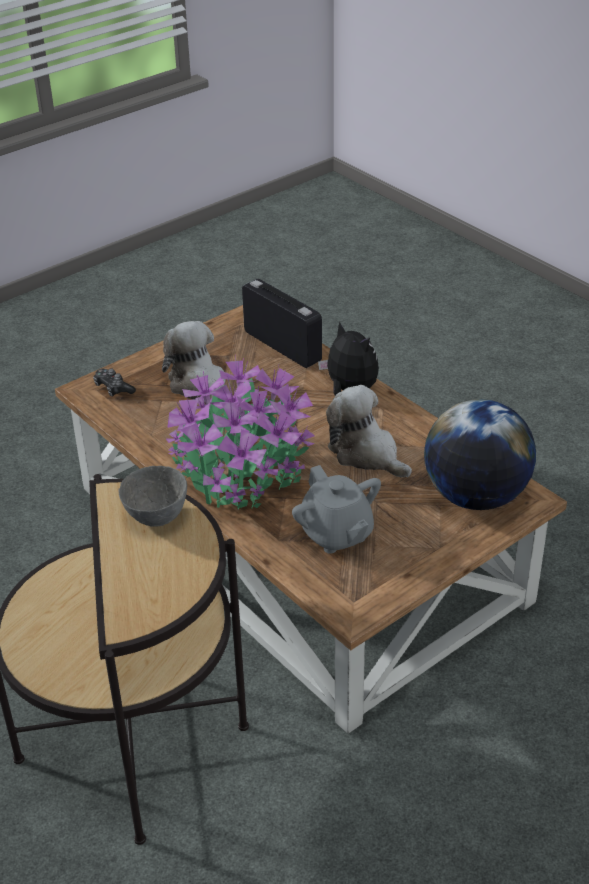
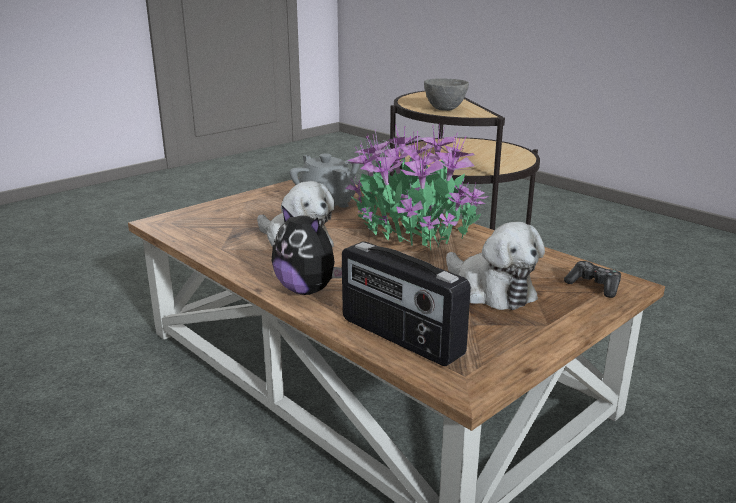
camera: 175 degrees right, 15 degrees down
(475, 496) = (205, 222): globe -> none

